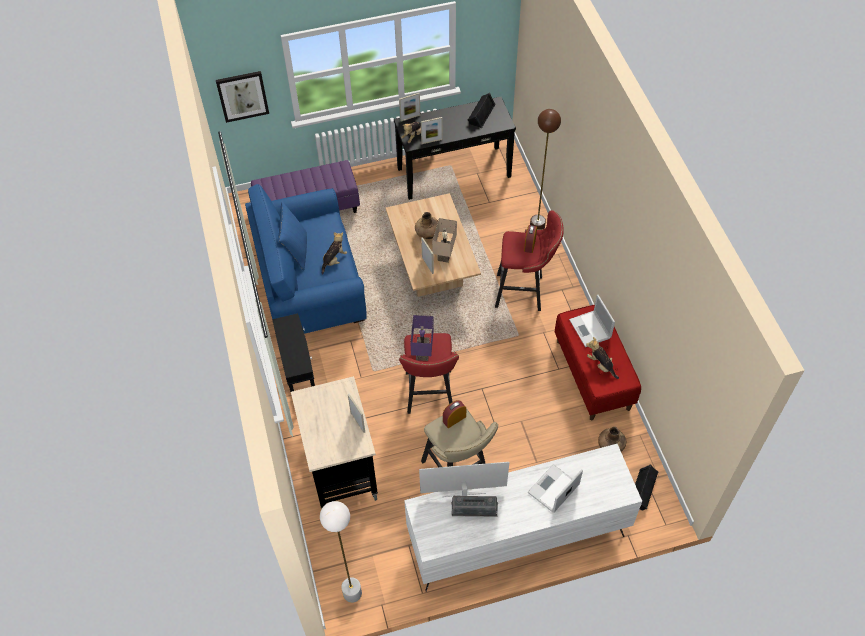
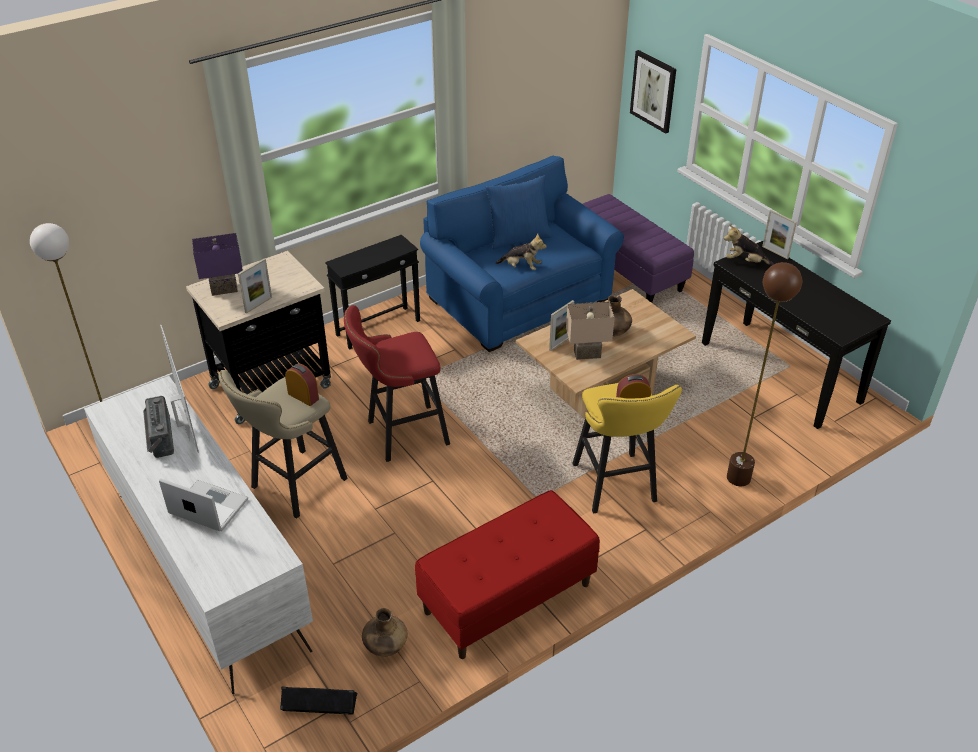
camera: 70 degrees right, 15 degrees down
(423, 352) = (397, 349): purple table lamp -> purple table lamp (224, 290)
(432, 141) = (749, 278): picture frame -> none
(481, 113) = (838, 308): black speaker -> none
(525, 292) = (617, 490): red stool -> yellow stool
(590, 329) = (540, 531): laptop -> none
(601, 365) = (478, 556): plush toy -> none

